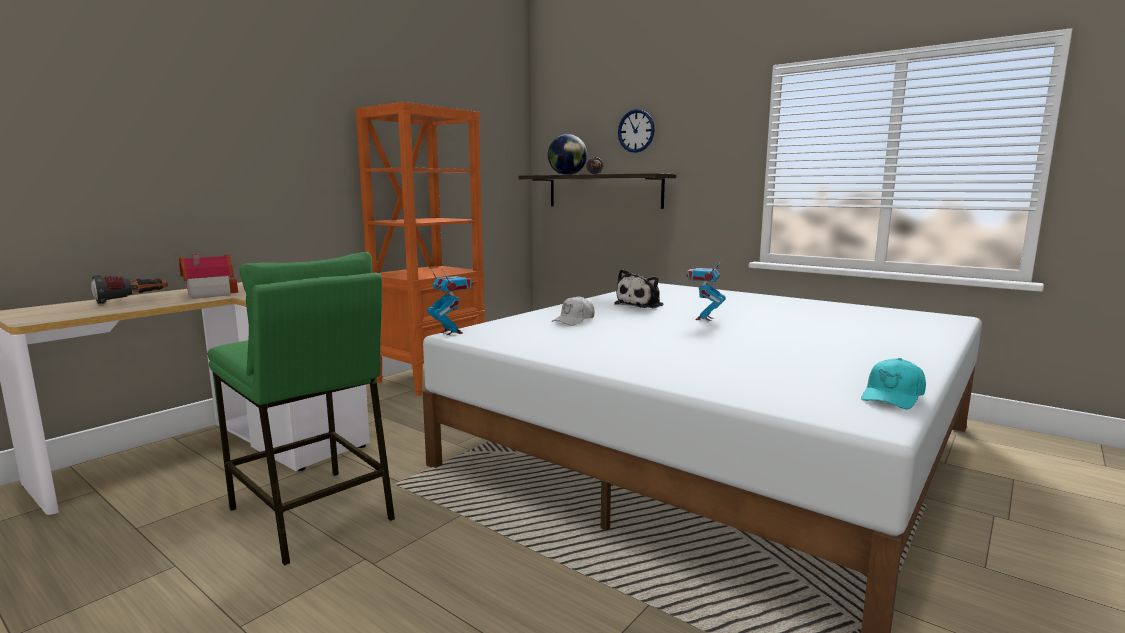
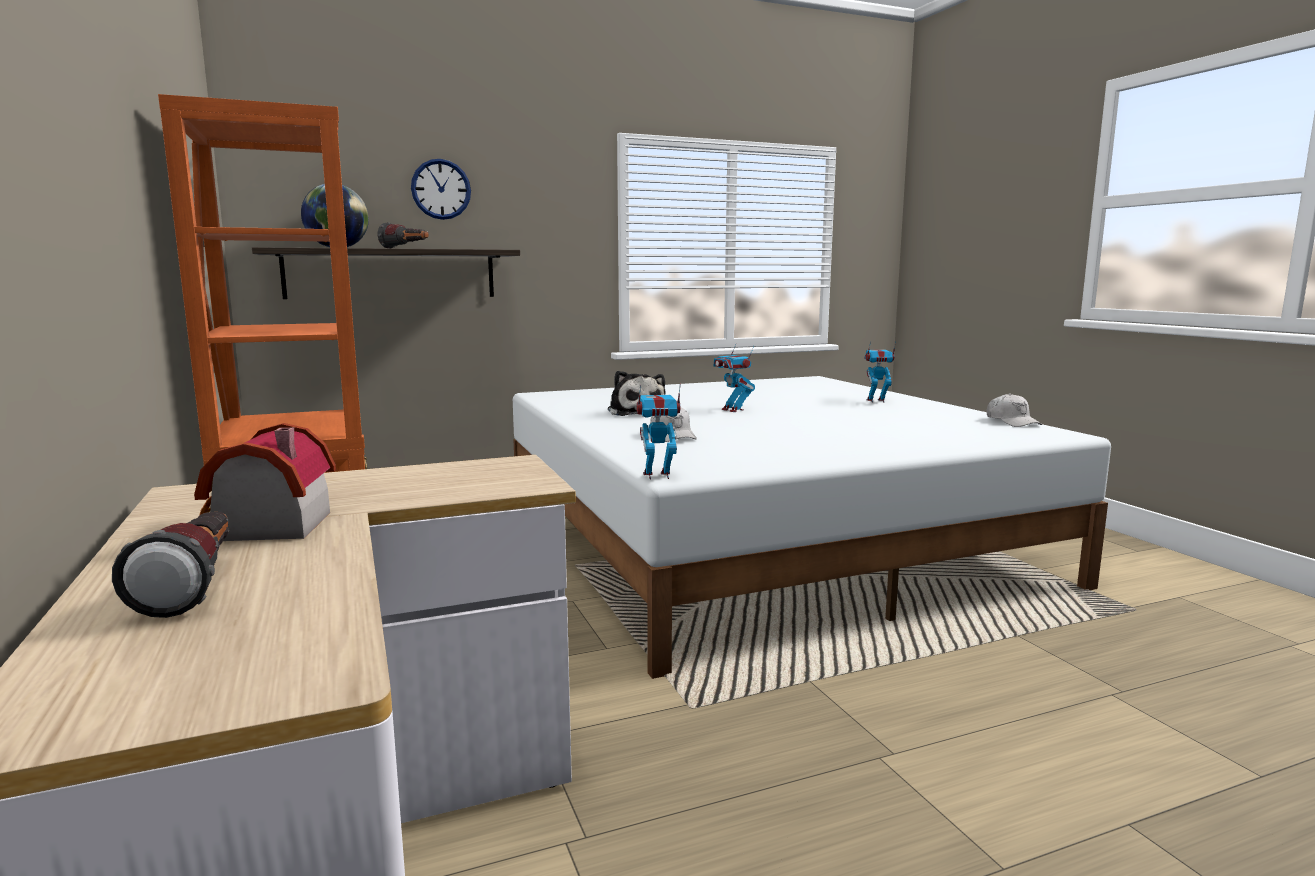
camera: 60 degrees left, 0 degrees up
(311, 514) = (729, 785): green stool -> none
(873, 344) = (876, 401): none -> toy robot
(892, 397) = (1012, 422): turquoise cap -> white cap

